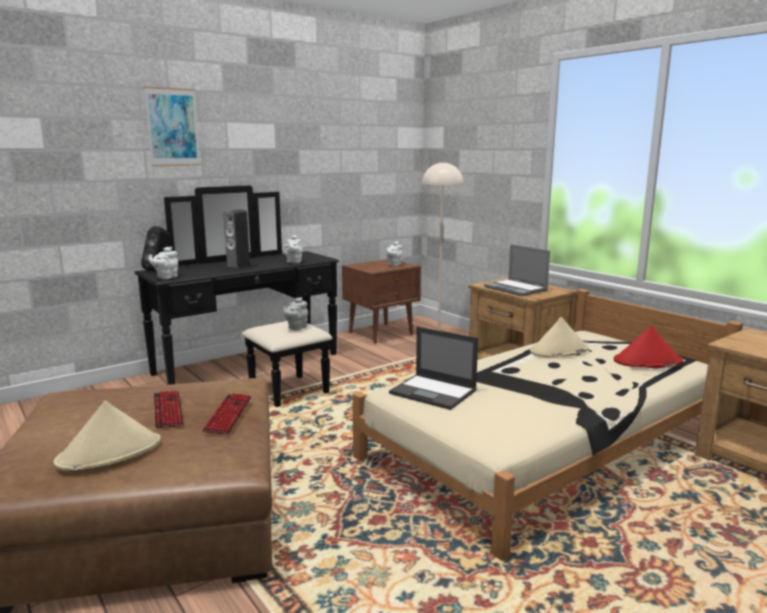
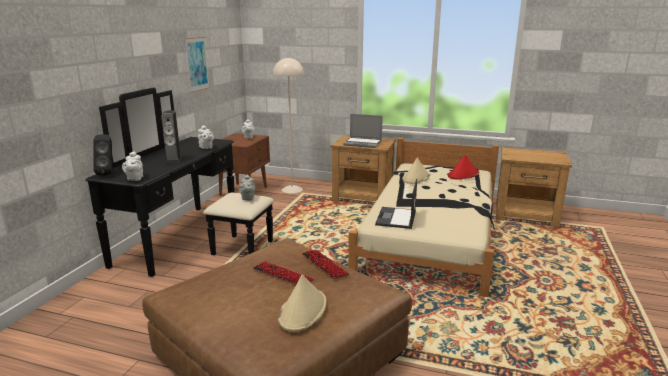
camera: 35 degrees left, 5 degrees up
(172, 127) = (96, 41): picture -> picture (197, 64)
(434, 392) = (396, 218): laptop -> laptop turned 105 degrees clockwise

